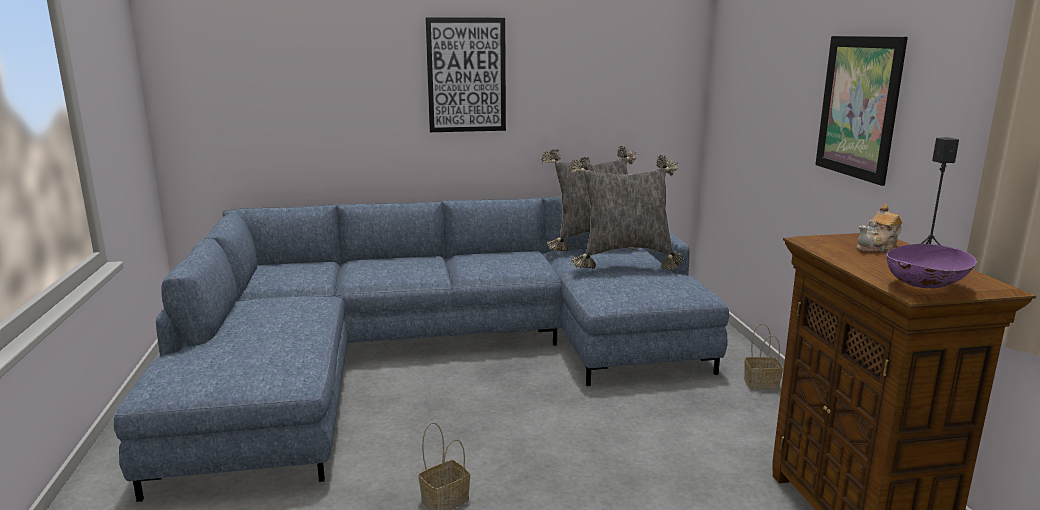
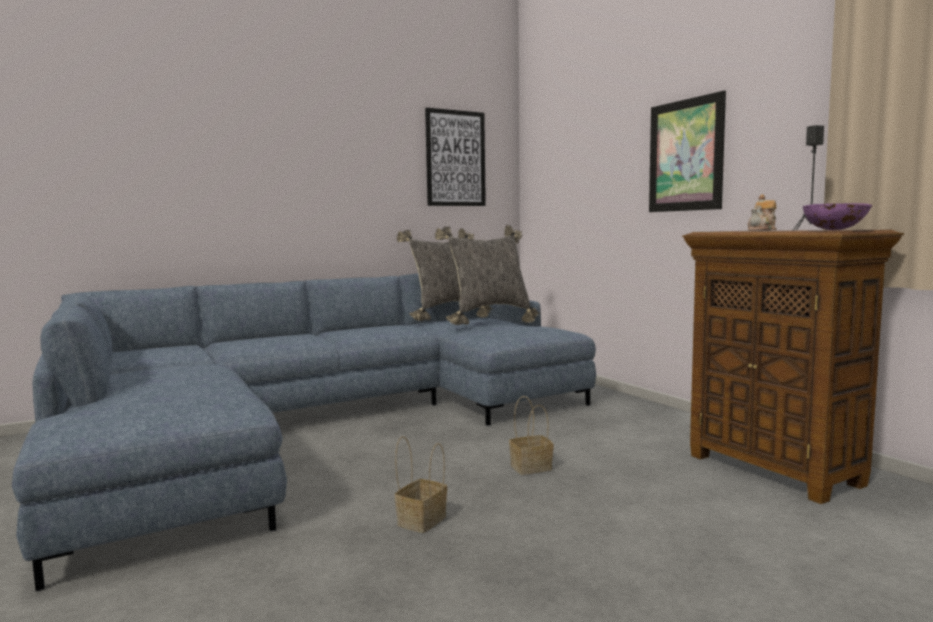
camera: 20 degrees left, 10 degrees down
(466, 75) = (320, 163): picture -> picture (455, 158)
(762, 383) = (628, 405): basket -> basket (532, 467)

